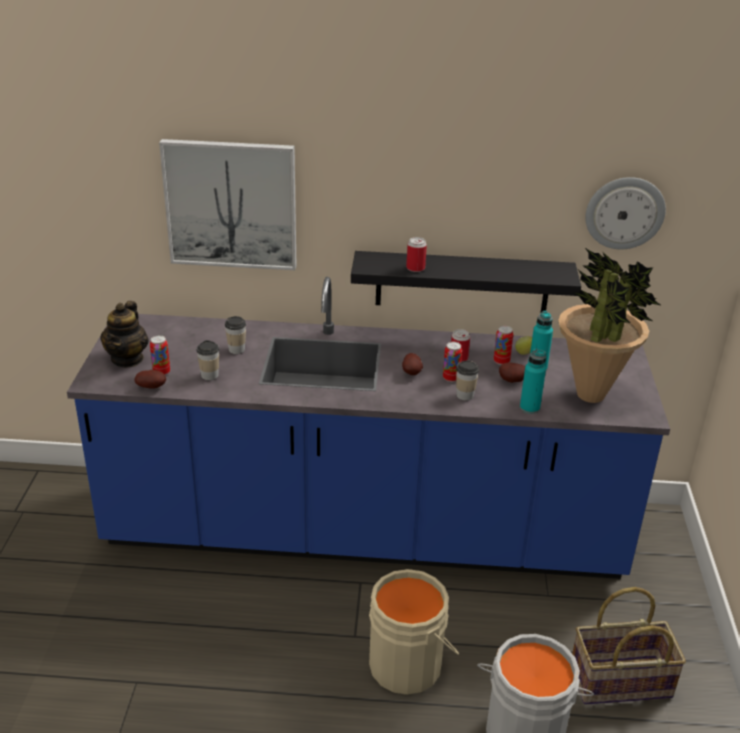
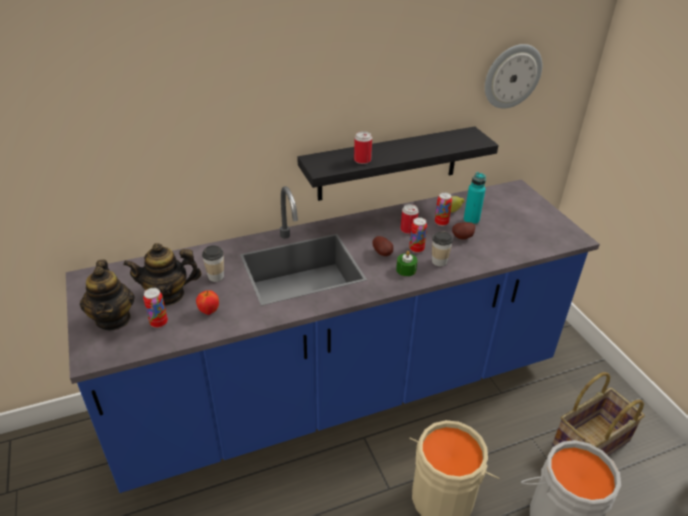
camera: 25 degrees left, 5 degrees up
(152, 387) = (160, 342): potato -> none
(184, 353) = (168, 295): none -> teapot
(209, 375) = (209, 311): cup -> apple
(231, 204) = (174, 137): picture -> none
(423, 393) = (406, 270): none -> green candle
(529, 408) = (494, 257): turquoise bottle -> none
(591, 395) = (526, 232): potted plant -> none

